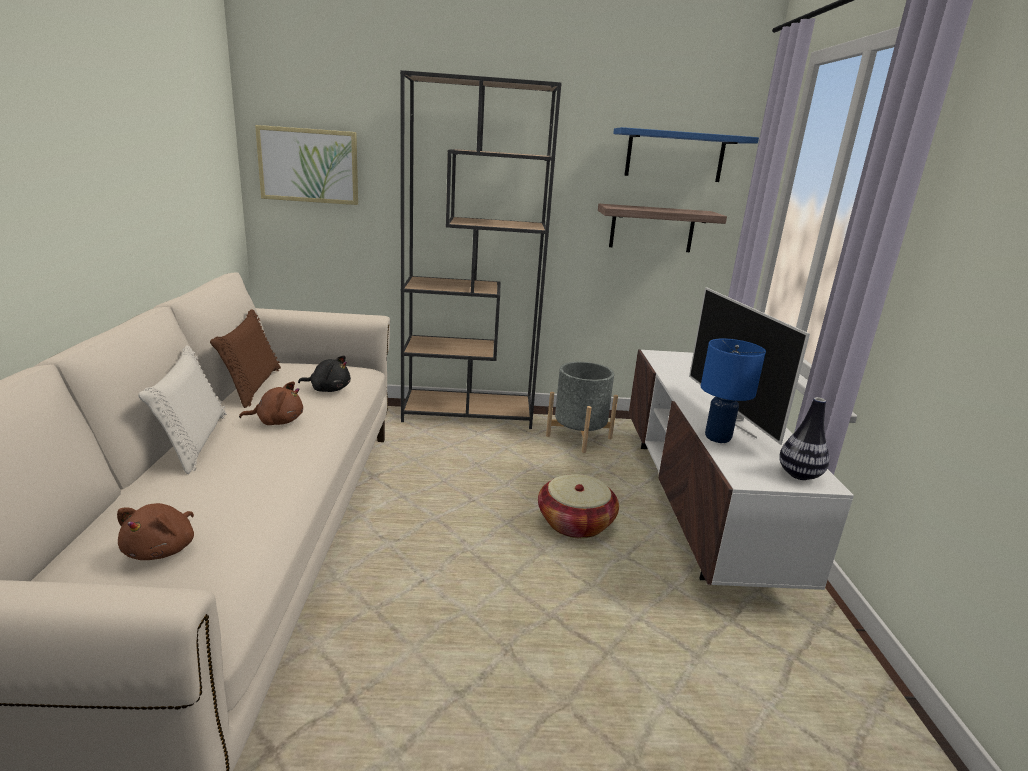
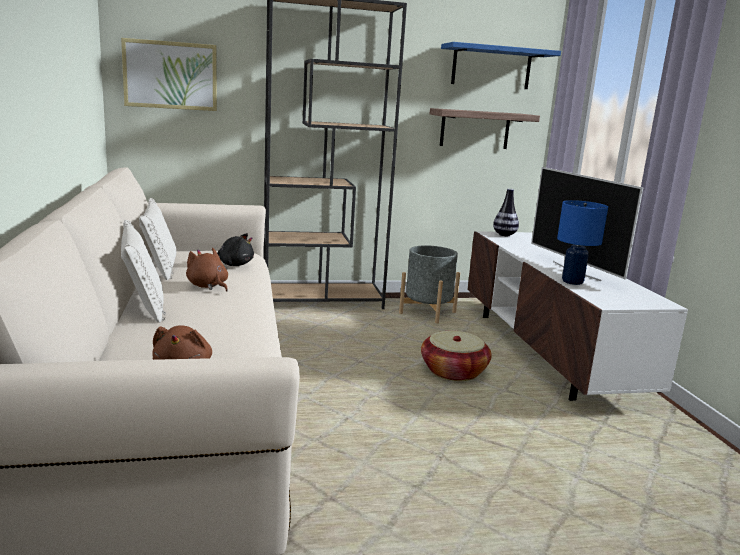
camera: 10 degrees left, 5 degrees down
(252, 386) = (160, 266): brown pillow -> white pillow
(277, 421) = (208, 286): brown plush toy -> brown plush toy turned 120 degrees counterclockwise
(799, 475) = (644, 300): vase -> vase (504, 235)

